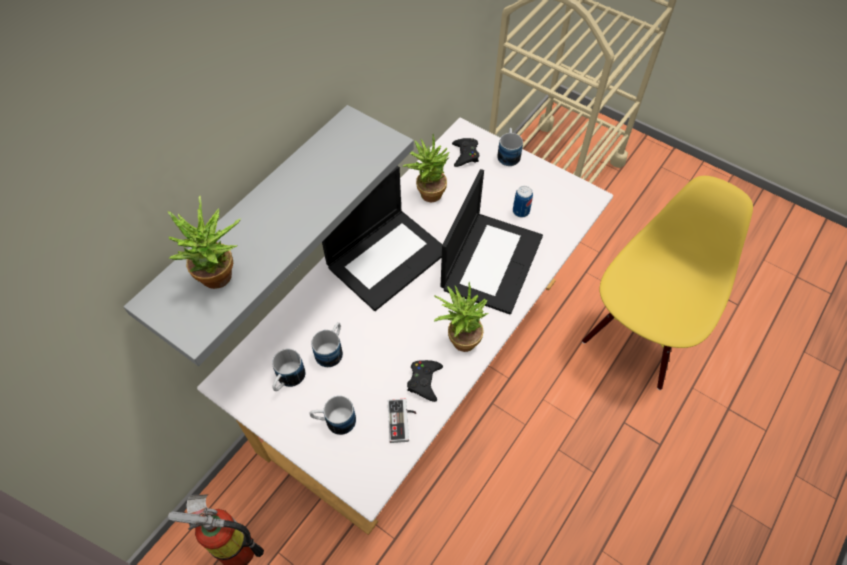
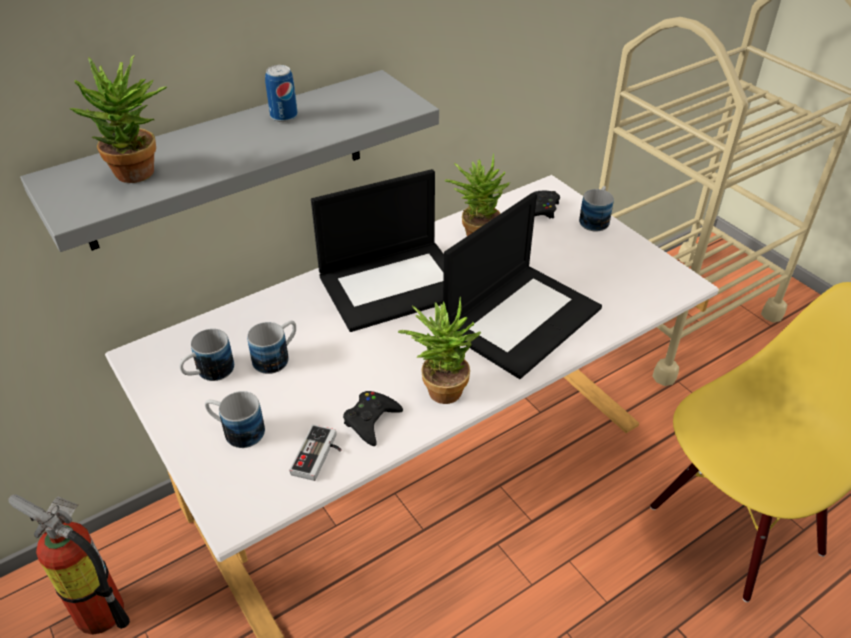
camera: 20 degrees right, 15 degrees down
(521, 211) = (585, 277): can -> can (284, 116)

